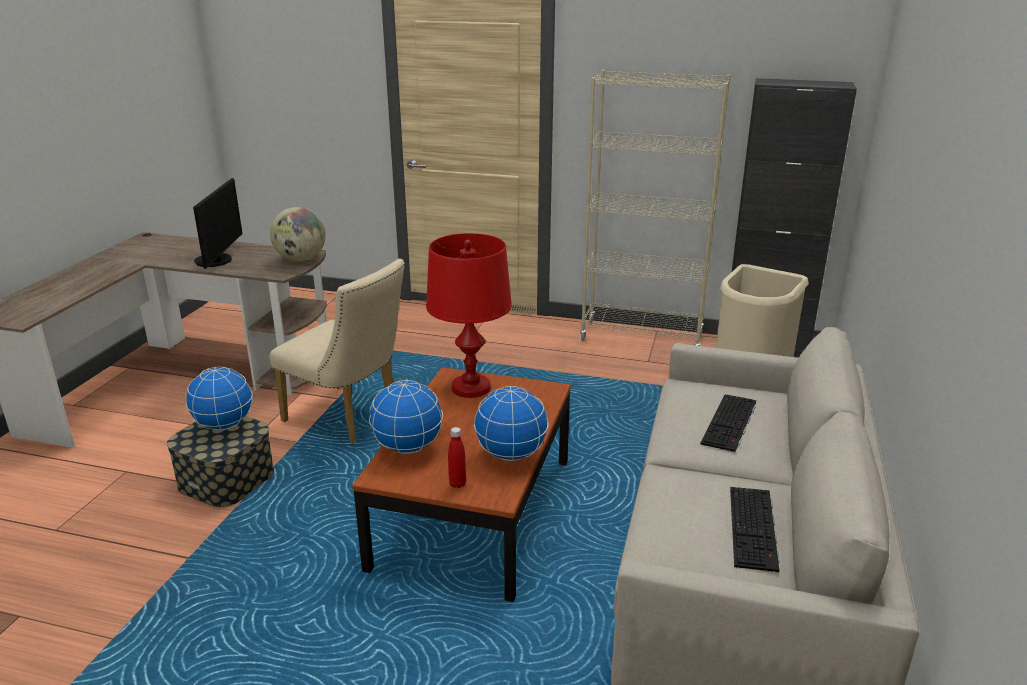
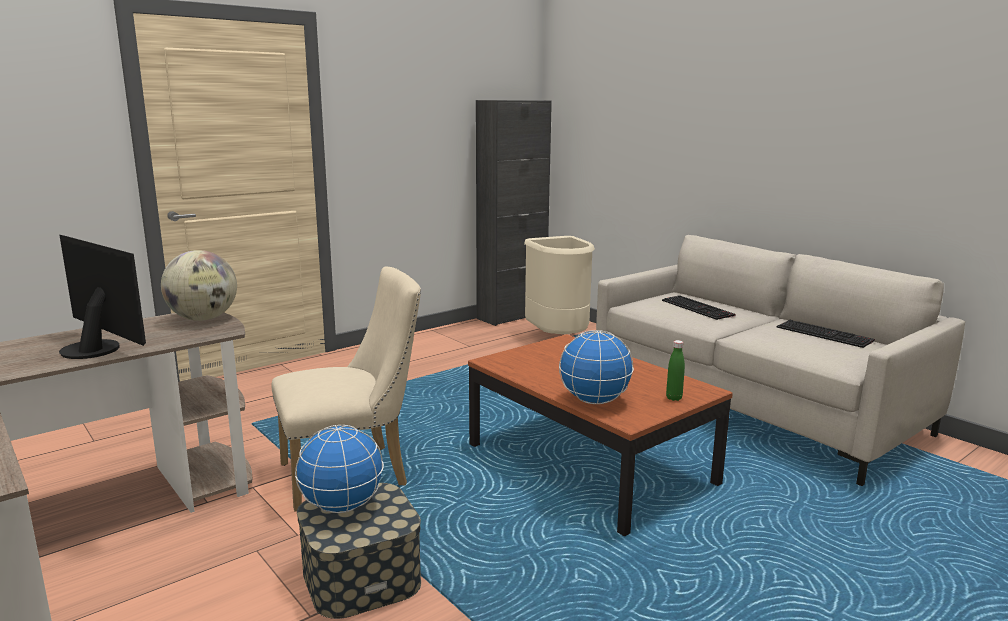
camera: 55 degrees left, 10 degrees down
(457, 484) = (674, 398): red bottle -> green bottle
(471, 388) = (524, 360): red table lamp -> none
(510, 454) = (649, 373): globe -> none
(641, 338) = (434, 337): beige bookcase -> none

